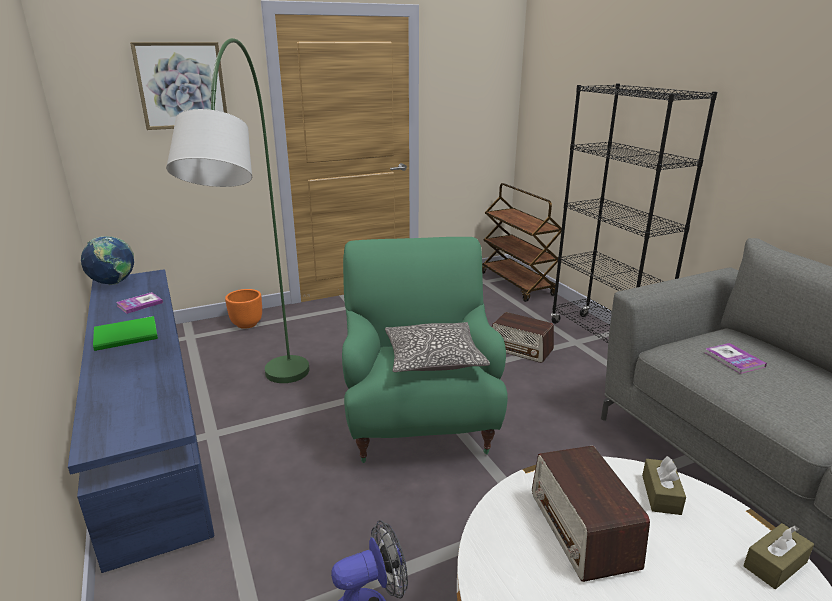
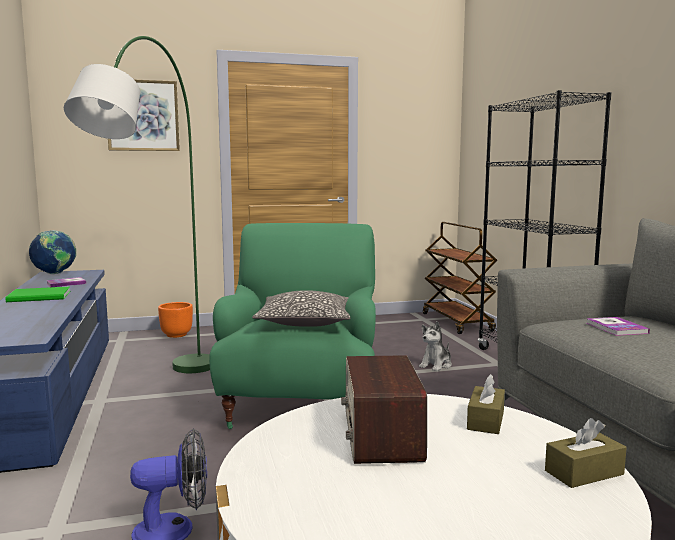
camera: 10 degrees right, 15 degrees down
(521, 349) = (436, 365): radio -> plush toy

